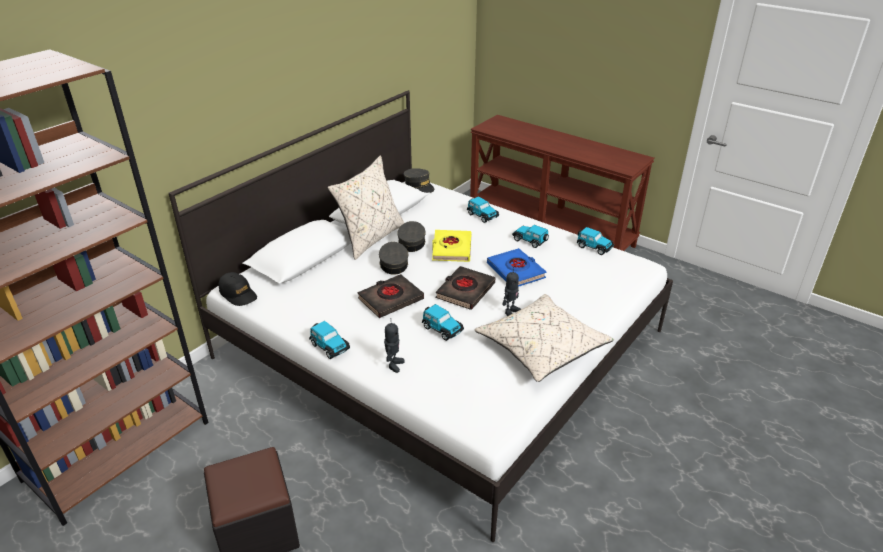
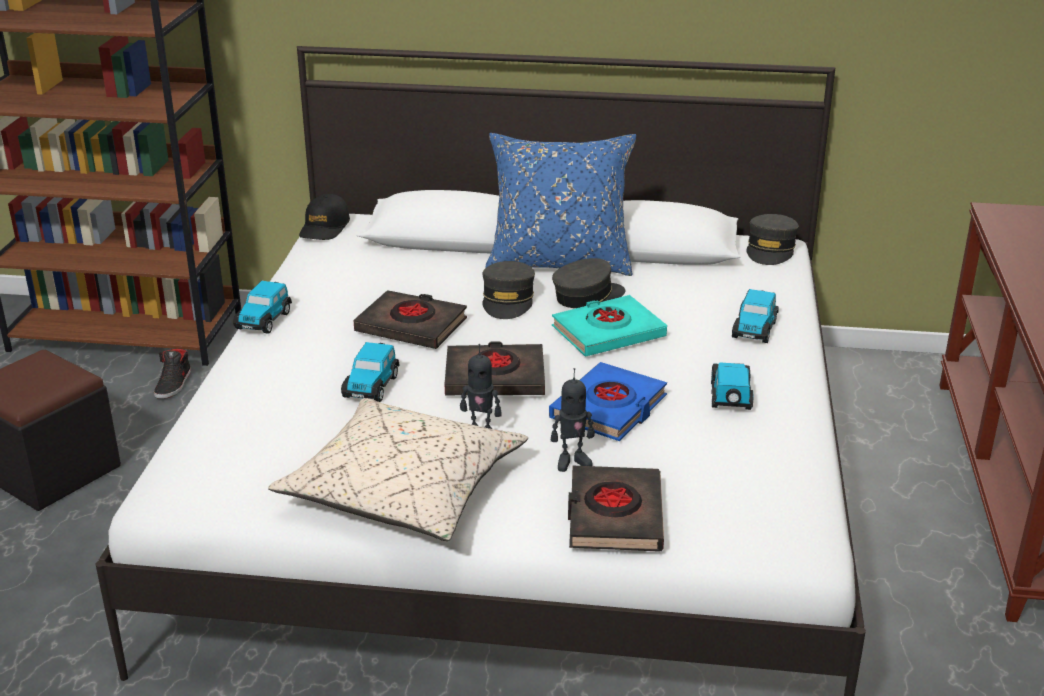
camera: 60 degrees right, 5 degrees down
(214, 444) = (174, 385): none -> black shoe
(370, 238) = (559, 263): beige pillow -> blue pillow
(393, 264) = (508, 301): grey cap -> grey cap turned 135 degrees clockwise
(394, 365) = (258, 377): toy robot -> toy robot (572, 461)
(451, 249) = (608, 333): yellow book -> turquoise book
(593, 247) = (798, 470): toy car -> none
(598, 298) = (614, 516): none -> black book

